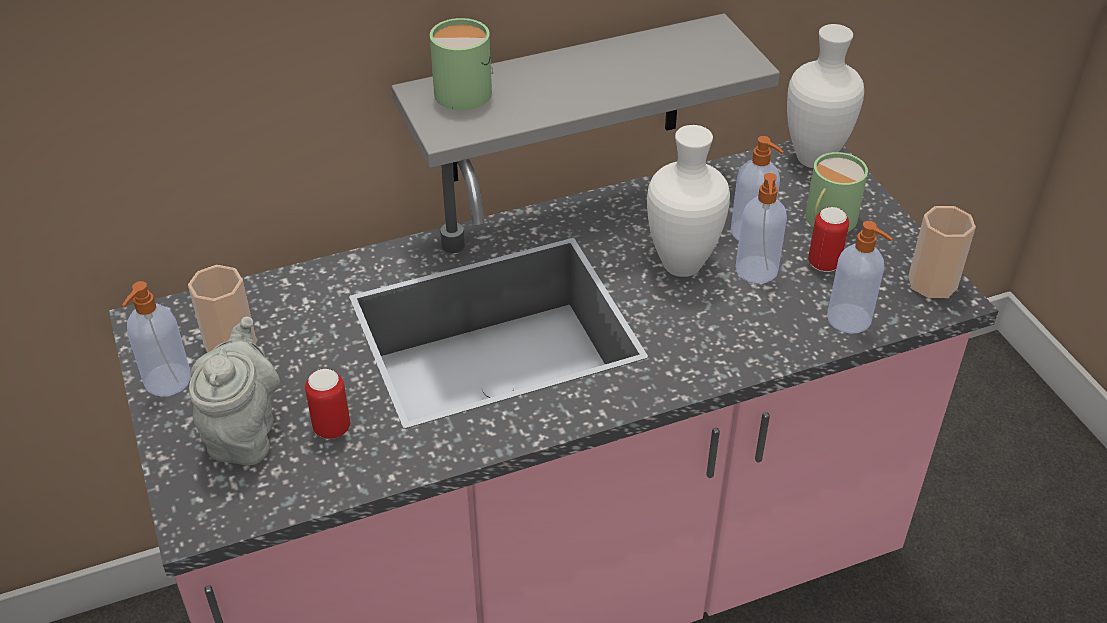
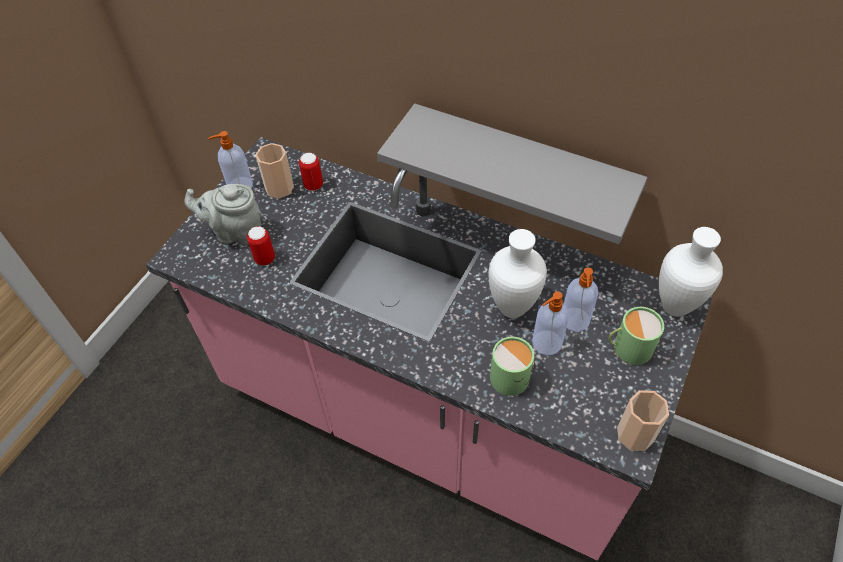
camera: 50 degrees right, 10 degrees up
(244, 432) = (235, 232): grey teapot -> grey teapot turned 135 degrees counterclockwise
(464, 89) = (441, 129): green mug -> green mug (513, 375)
(823, 264) = (588, 370): can -> can (313, 185)
(850, 320) = (556, 412): soap dispenser -> none

